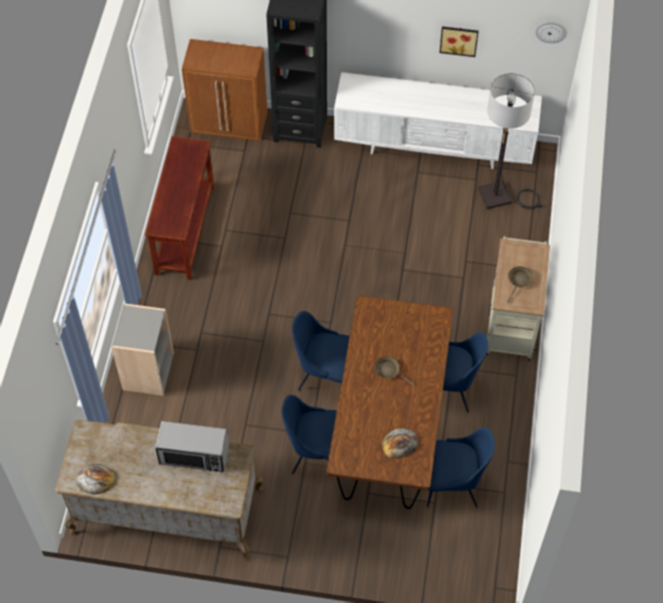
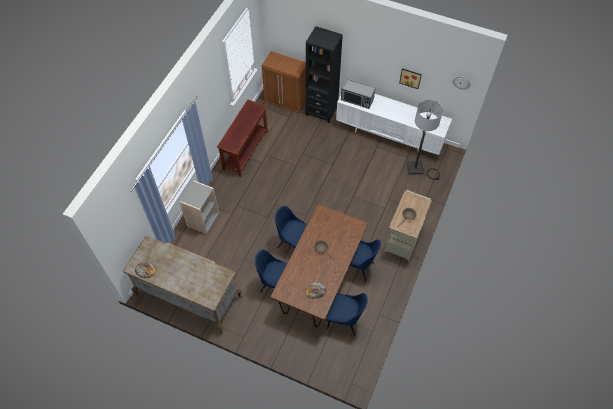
camera: 15 degrees right, 0 degrees up
(194, 455) = (201, 269): microwave -> microwave (357, 100)

